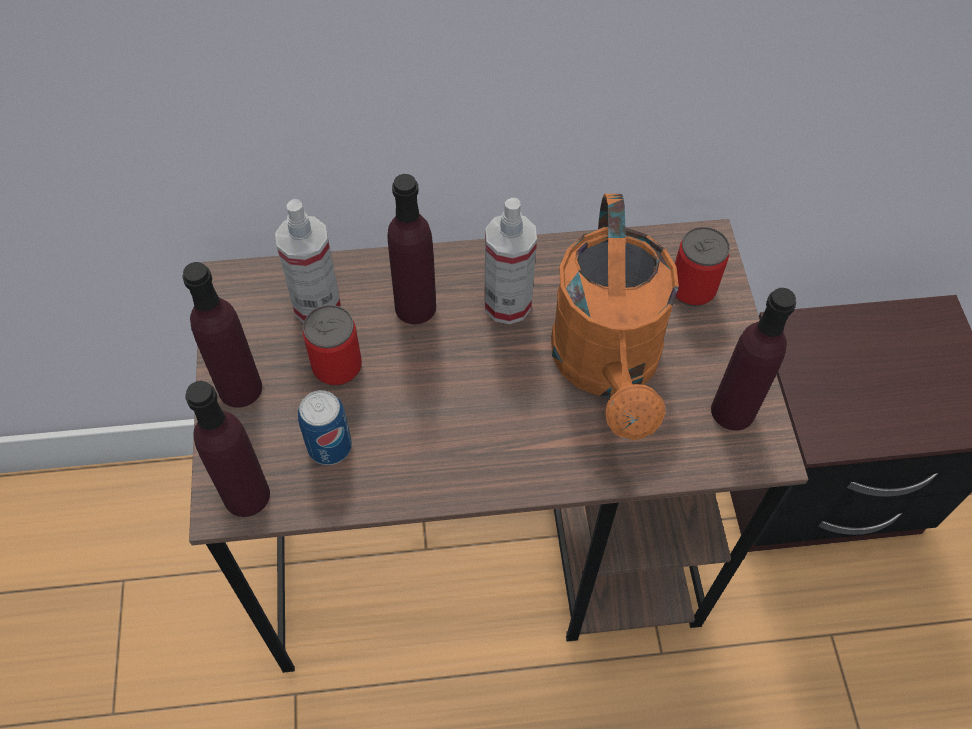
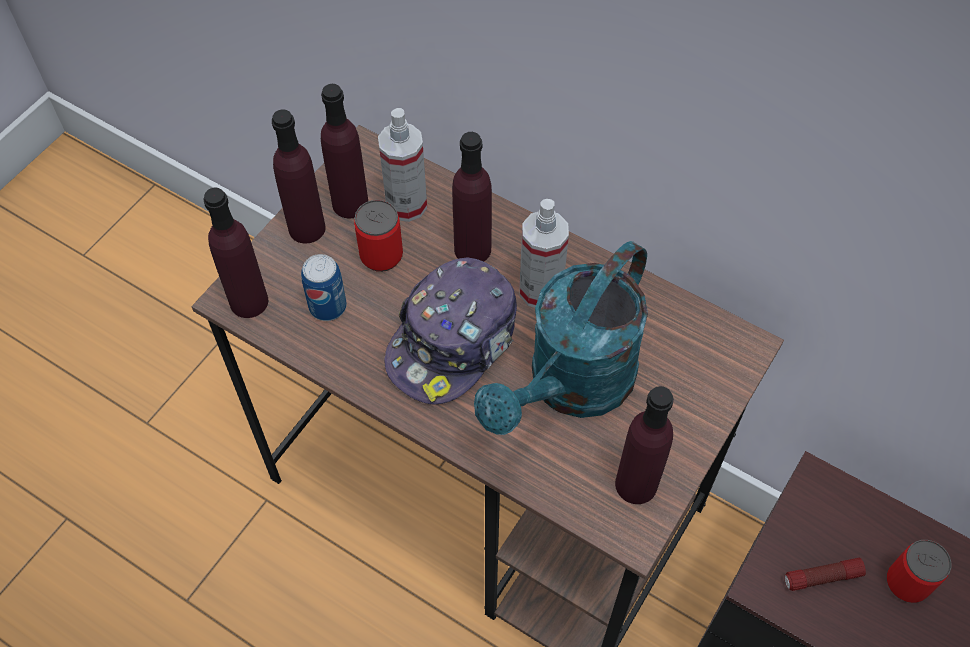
camera: 40 degrees right, 0 degrees up
(262, 338) = (350, 203): none -> purple bottle
(475, 398) = (453, 341): none -> cap
(608, 368) = (570, 387): orange watering can -> turquoise watering can
(692, 289) = (695, 373): can -> can (907, 583)
(856, 399) = (822, 577): none -> flashlight

